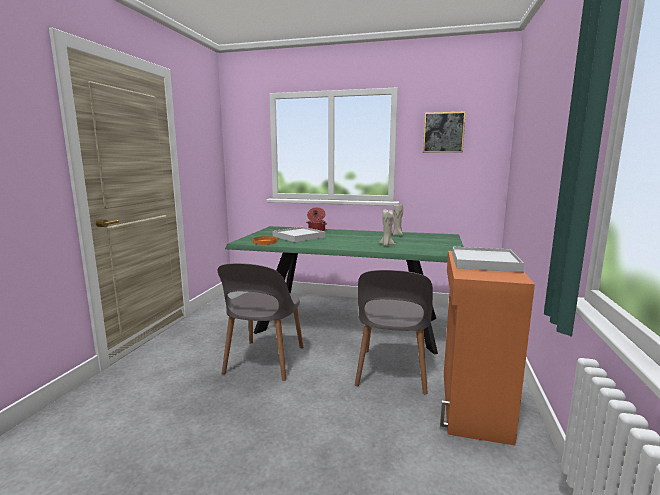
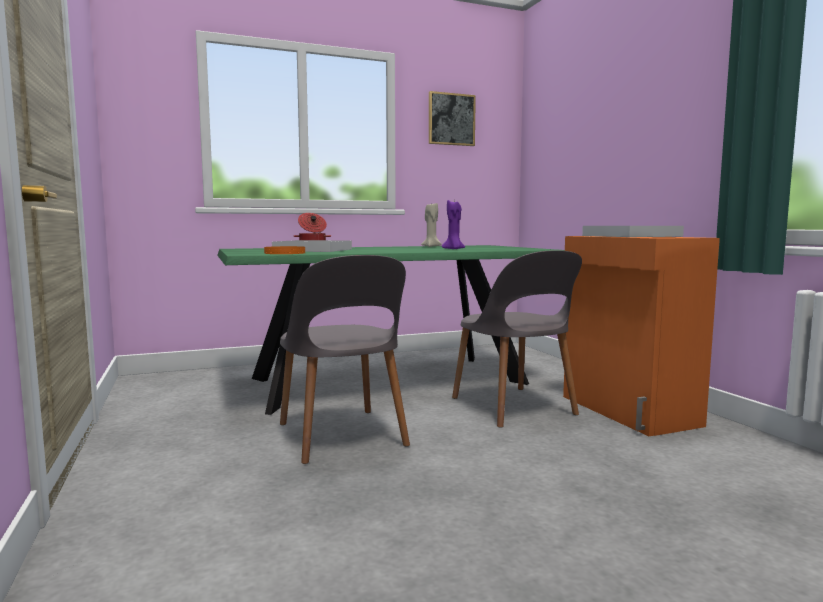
camera: 35 degrees left, 5 degrees down
(386, 245) = (453, 249): beige candle -> purple candle

